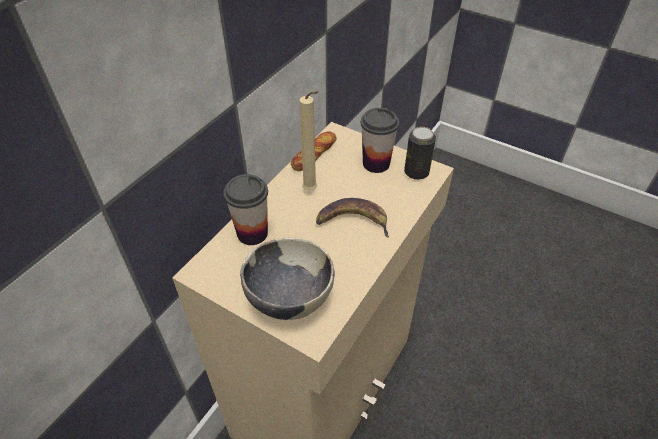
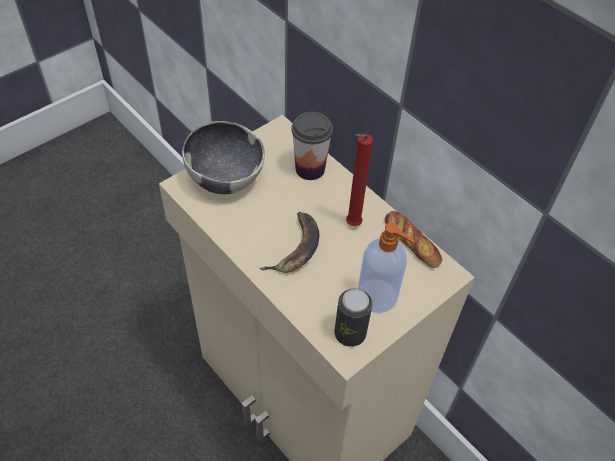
camera: 105 degrees right, 5 degrees up
(311, 191) = (351, 225): beige candle -> red candle
(376, 163) = (378, 297): cup -> soap dispenser

